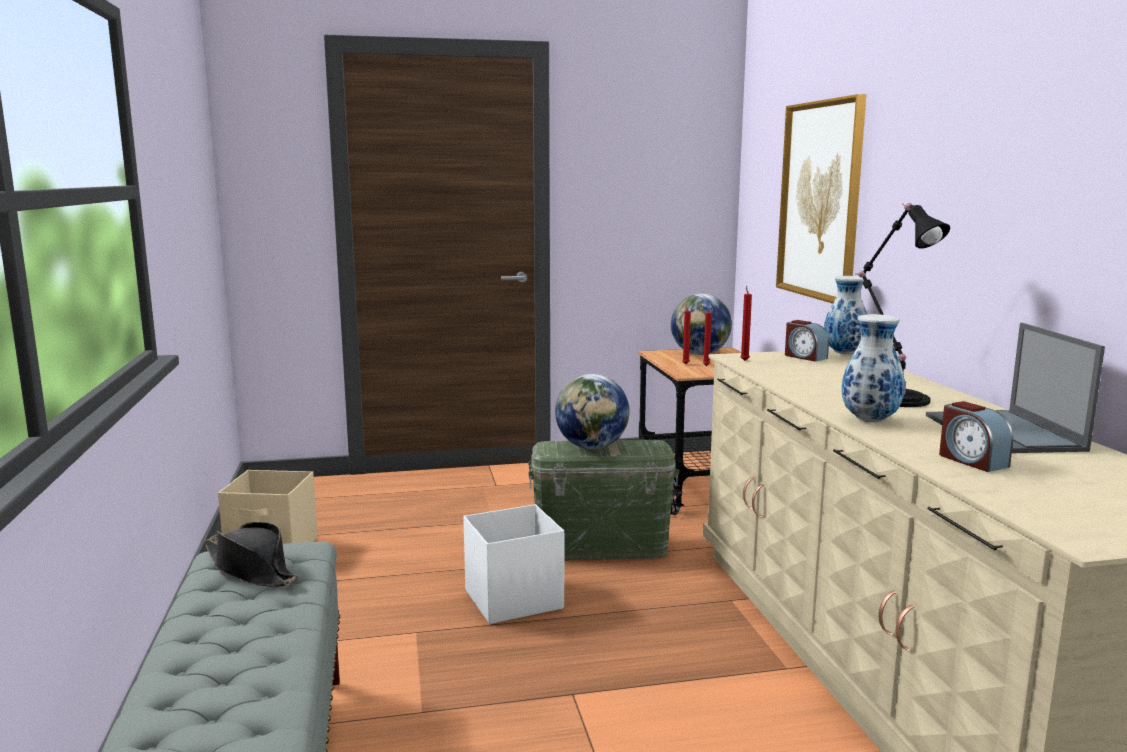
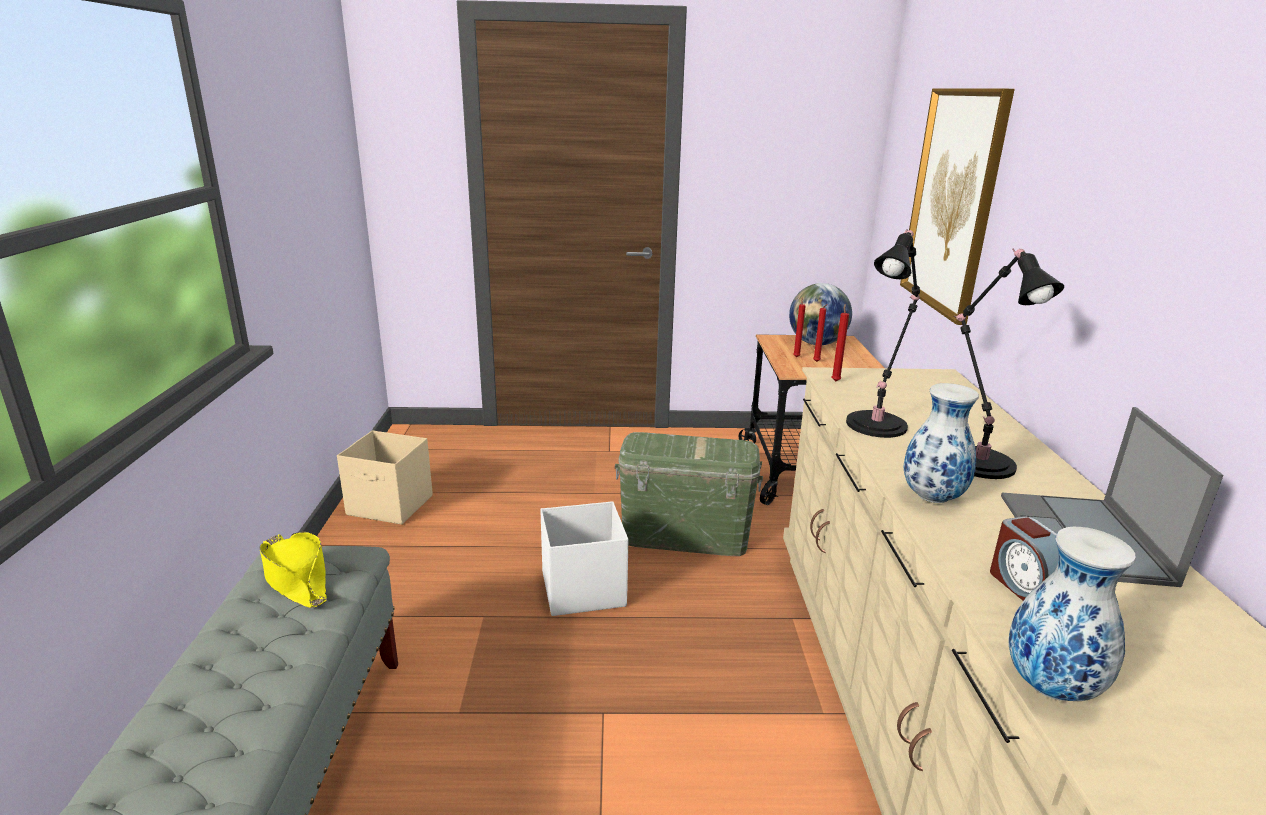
camera: 10 degrees right, 10 degrees up
(251, 569) = (296, 578): black hat -> yellow hat
(592, 447) = (680, 445): globe -> none
(798, 382) = (878, 423): none -> black table lamp
(804, 357) = (903, 380): alarm clock -> none
(843, 353) = (949, 377): vase -> vase (1049, 687)

